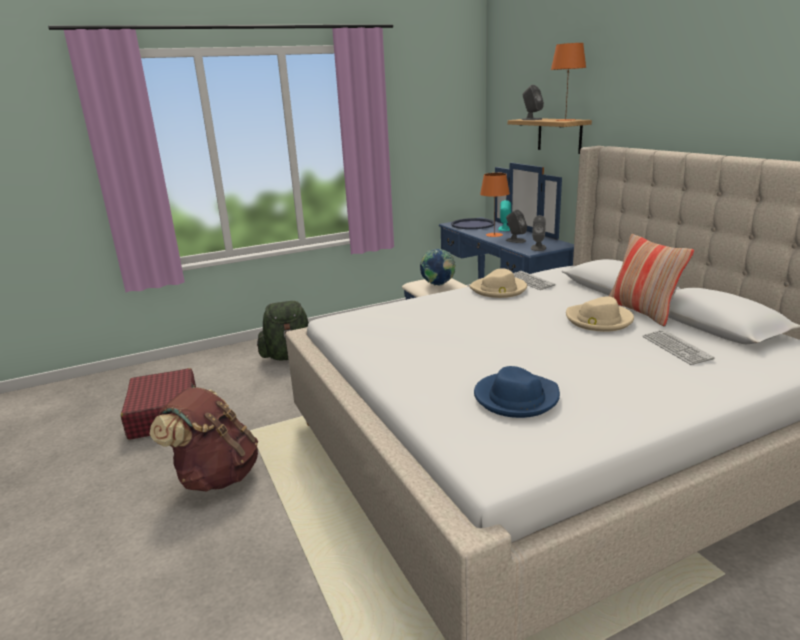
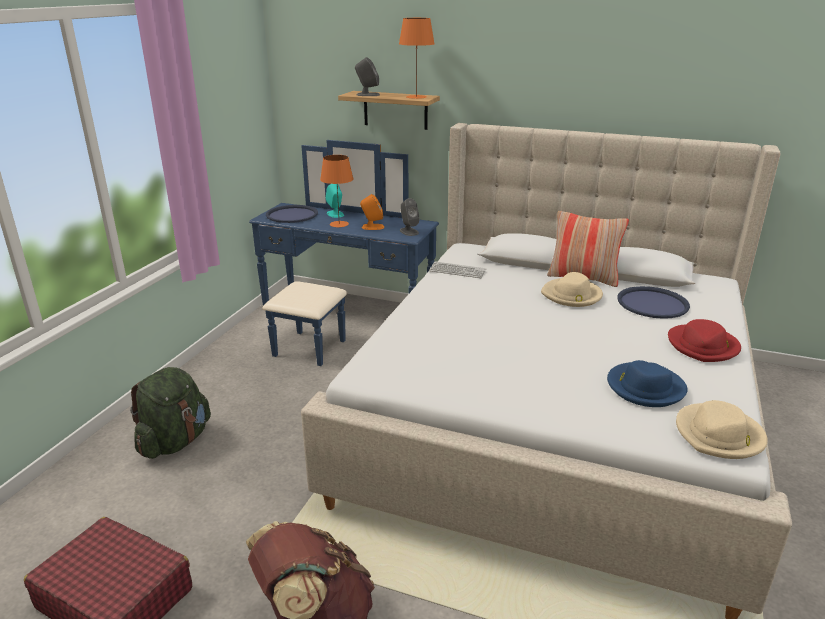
camera: 45 degrees left, 5 degrees up
(438, 285) = (312, 295): globe -> none
(499, 289) = (449, 287): beige hat -> beige hat (719, 435)
(515, 240) = (372, 227): grey speaker -> orange speaker
(655, 394) = (703, 346): none -> red hat
(676, 348) = (652, 303): keyboard -> blue tray

